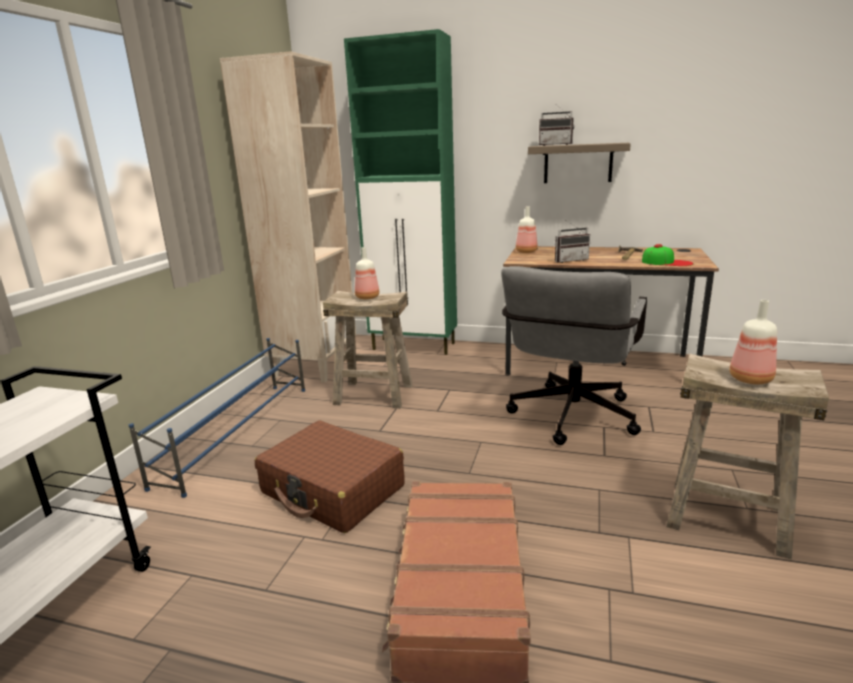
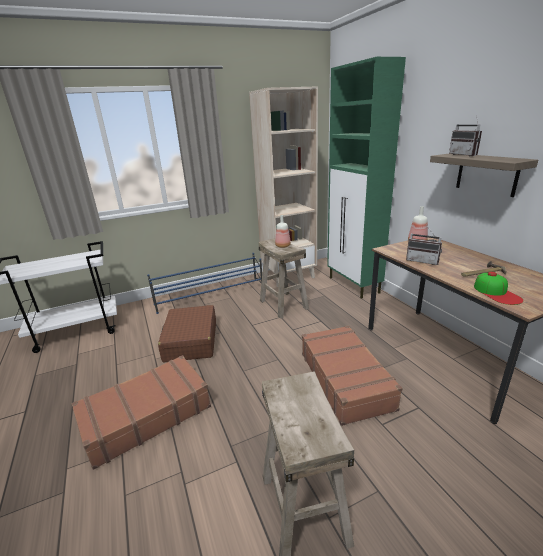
camera: 50 degrees right, 5 degrees up
(570, 420) = (345, 379): grey office chair -> brown suitcase
(750, 380) = (292, 414): bottle -> none

